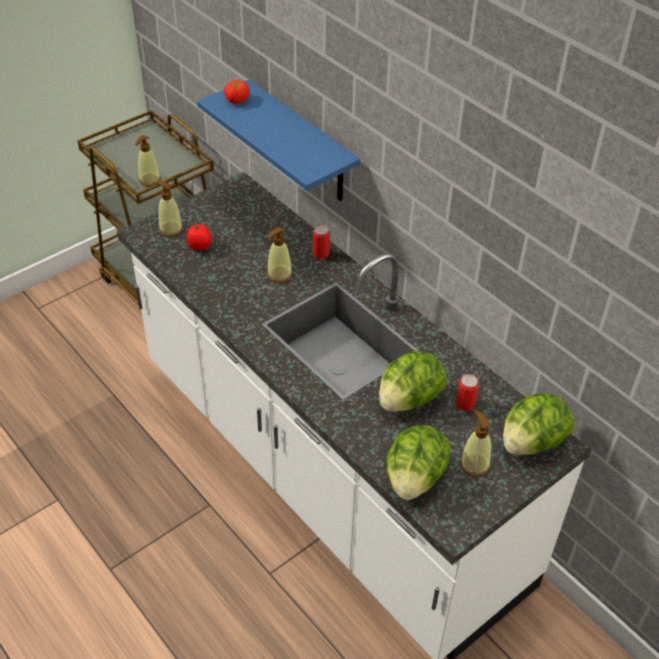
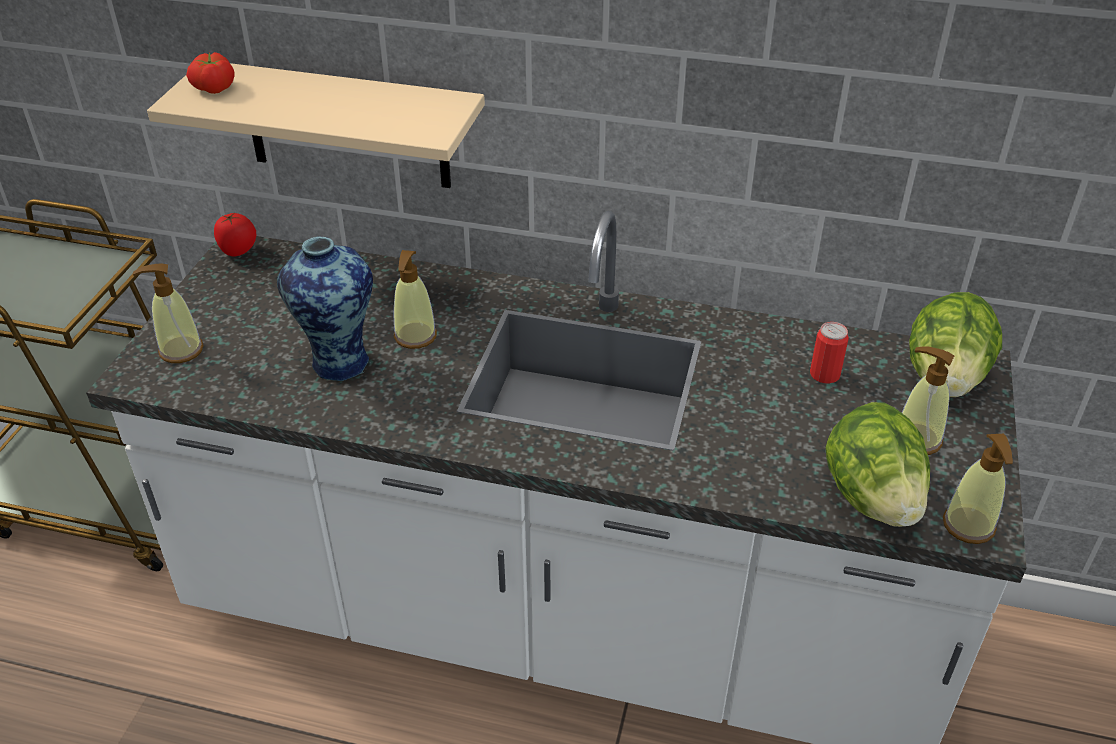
camera: 35 degrees left, 5 degrees down
(149, 180) = (62, 308): soap dispenser -> soap dispenser (968, 525)
(200, 247) = (255, 353): tomato -> tomato (238, 251)
(232, 270) = (338, 361): none -> vase
(302, 144) = (346, 126): blue shelf -> beige shelf
(321, 253) = (446, 285): can -> none
(408, 400) = (755, 405): lettuce -> none

